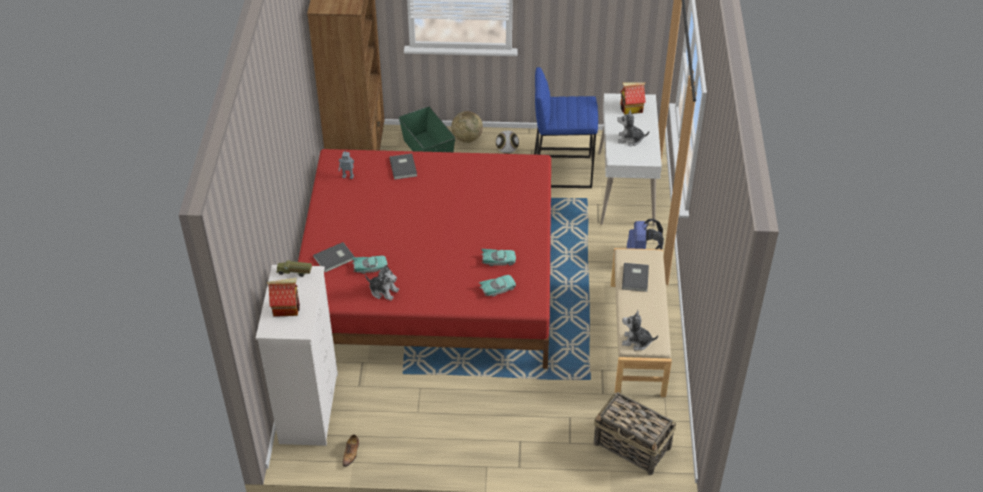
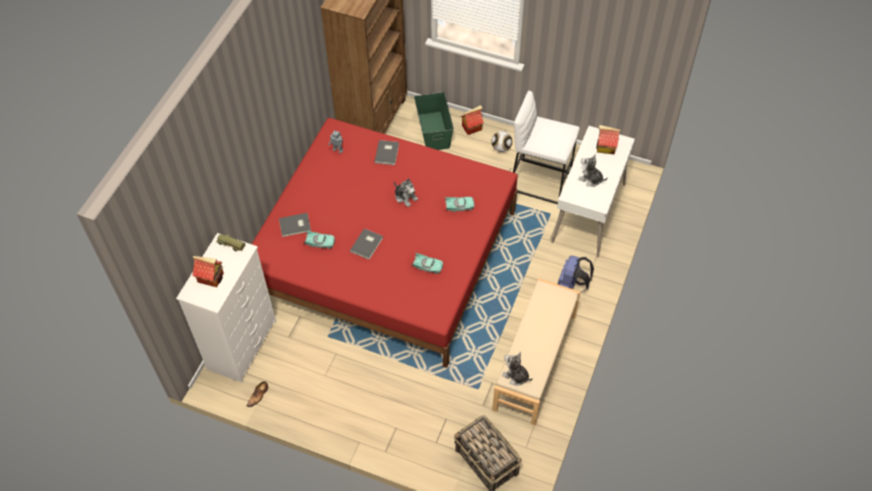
camera: 20 degrees right, 10 degrees up
(383, 291) = (321, 268): plush toy -> plush toy (405, 197)
(467, 138) = (472, 127): globe -> toy house
(497, 289) = (415, 293): turquoise toy car -> turquoise toy car (459, 206)
(562, 171) = (540, 181): blue stool -> white stool
(636, 278) = (543, 314): grey book -> grey book (367, 244)

